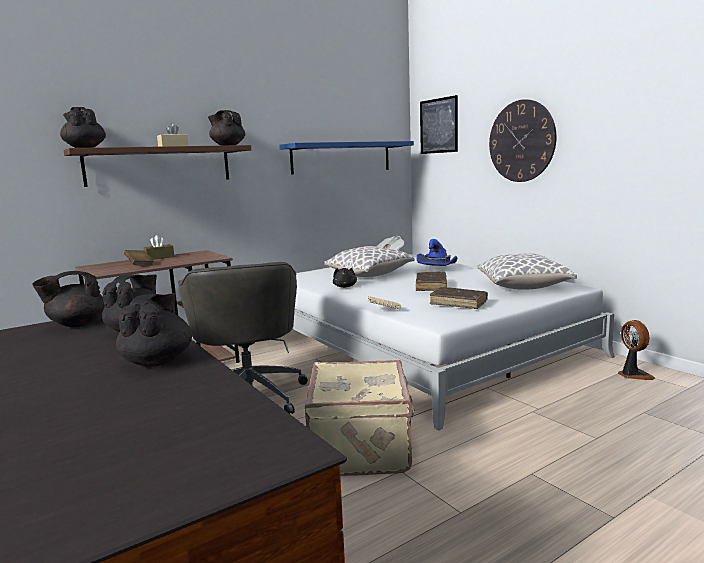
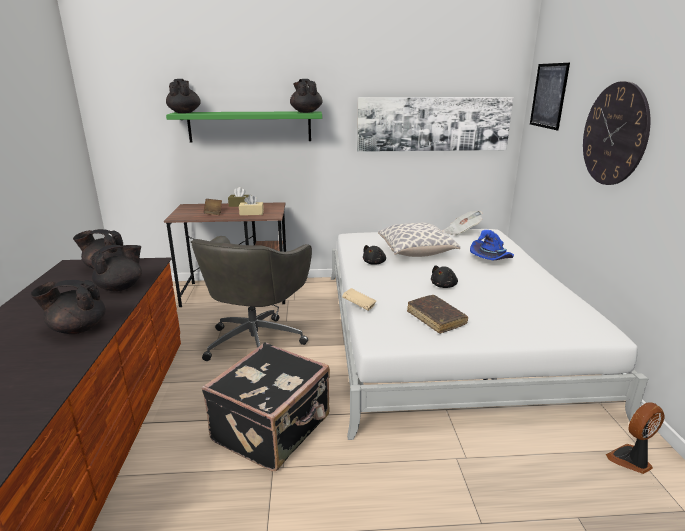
camera: 30 degrees right, 10 degrees up
(158, 361) = (77, 329): black teapot -> black teapot turned 135 degrees counterclockwise
(159, 165) = (250, 126): brown shelf -> green shelf
(173, 147) = (257, 112): beige tissue box -> beige tissue box (251, 213)
(341, 157) = (433, 124): blue shelf -> picture
(362, 447) = (273, 429): beige suitcase -> black suitcase
(431, 286) = (444, 286): brown book -> black plush toy
(523, 287) = (539, 315): pillow -> none
(633, 375) = (631, 460): fan -> fan turned 135 degrees counterclockwise

